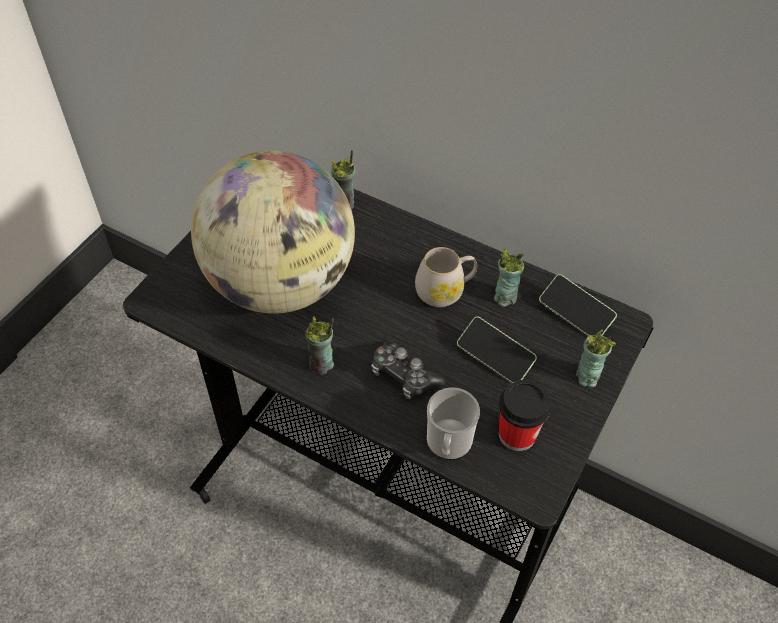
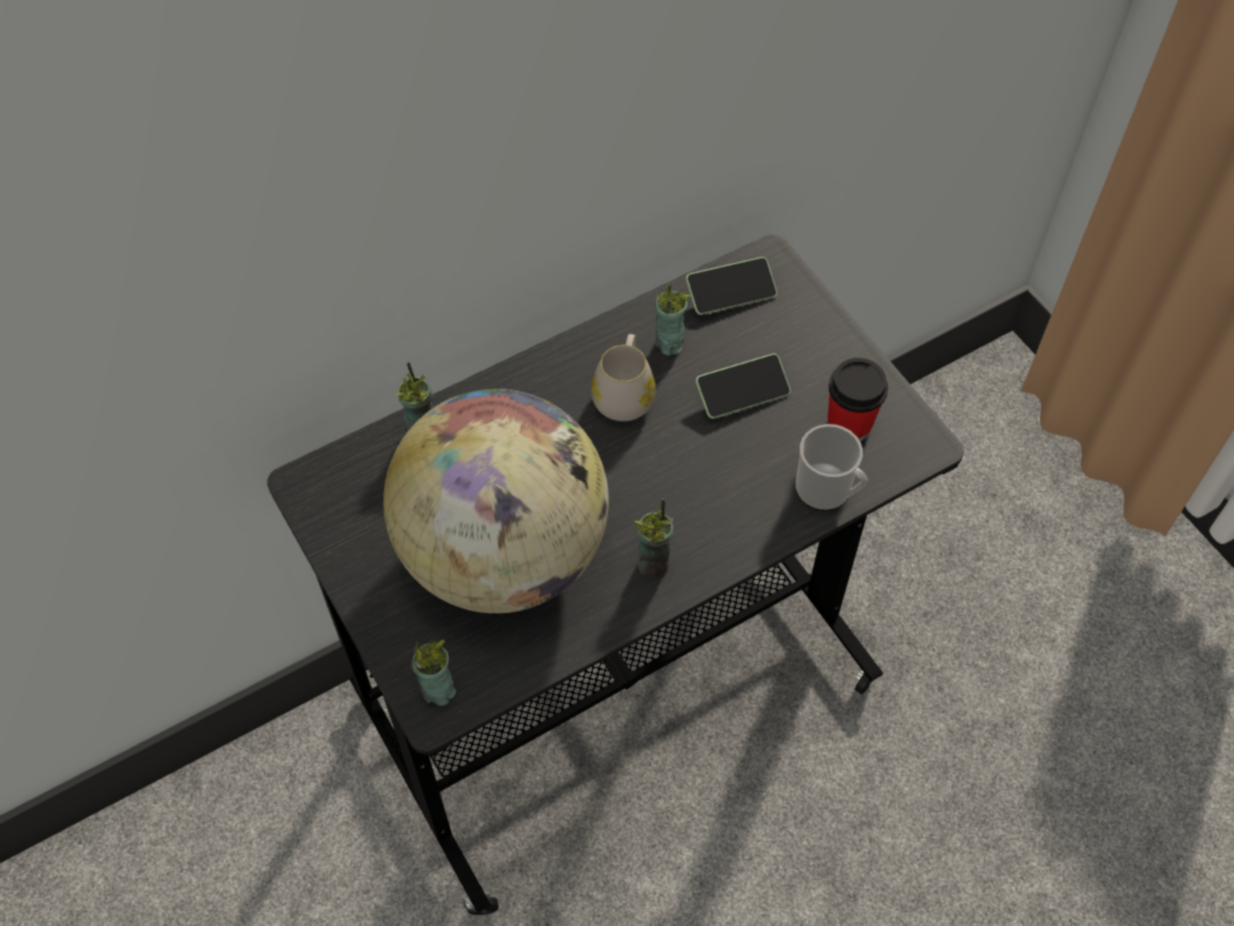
camera: 60 degrees left, 5 degrees up
(404, 377) = (718, 490): game controller -> none
(587, 376) = (814, 328): cup -> cup (437, 691)

